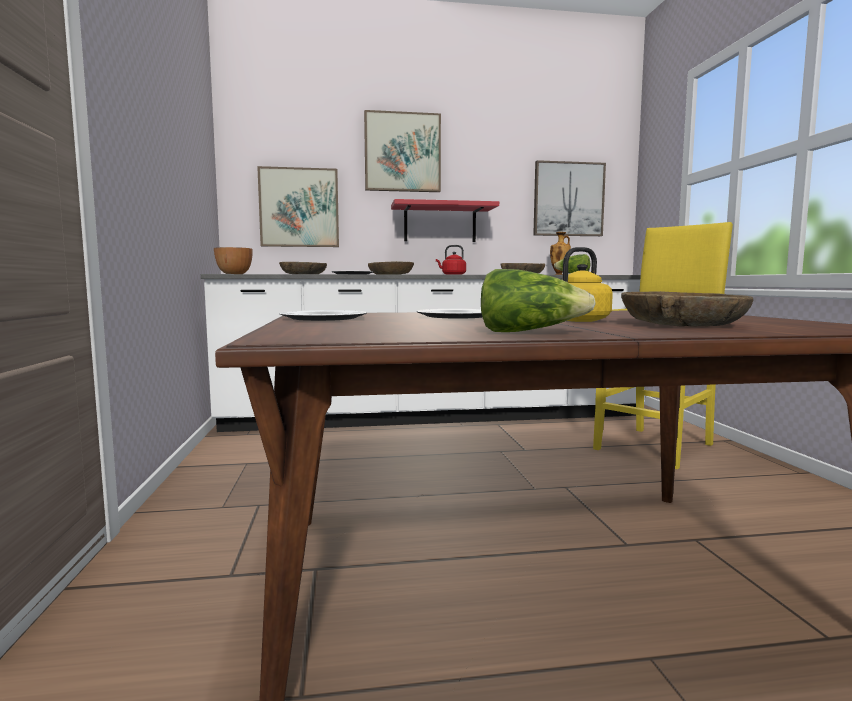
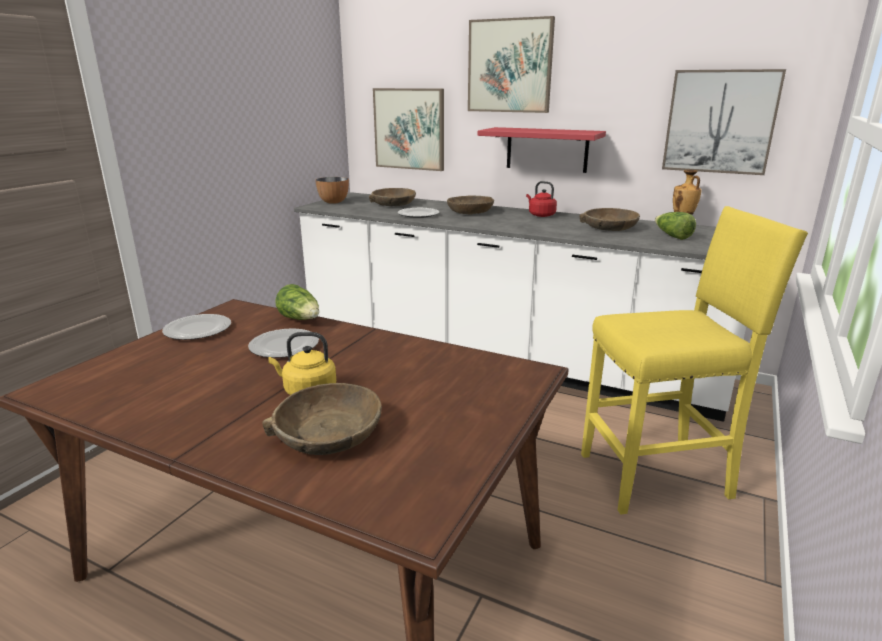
camera: 35 degrees right, 15 degrees up
(529, 332) = (169, 420): lettuce -> lettuce (301, 319)

